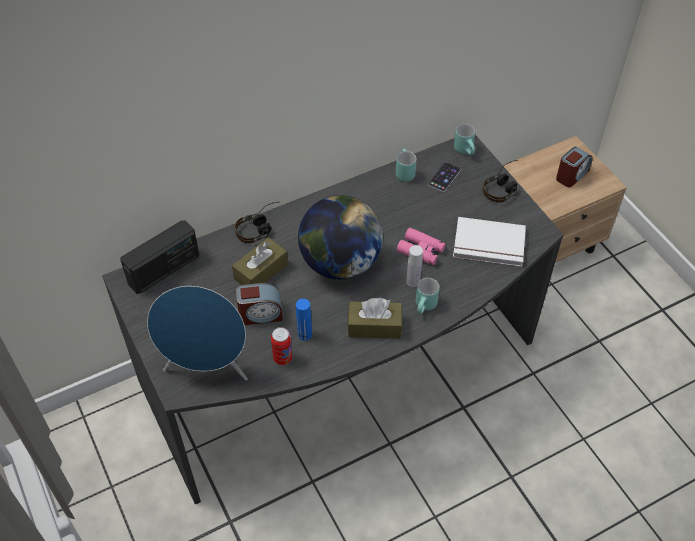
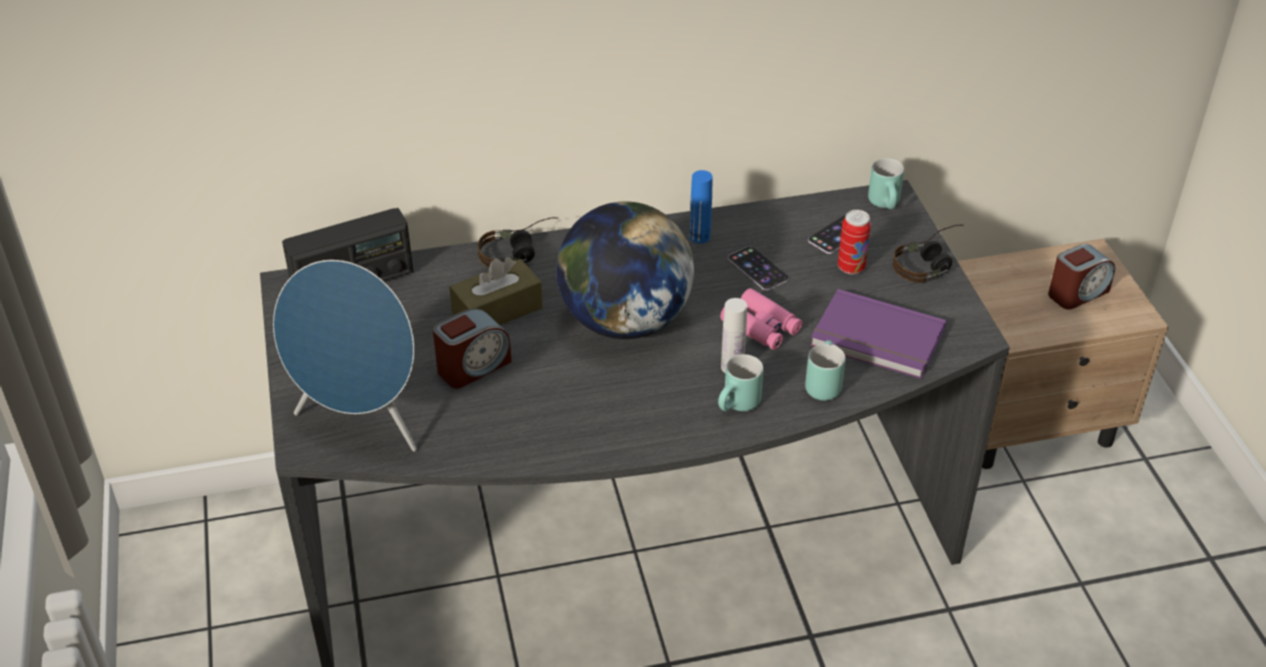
camera: 15 degrees right, 10 degrees down
(260, 314) = (473, 366): alarm clock -> alarm clock turned 45 degrees counterclockwise
(282, 358) = (483, 433): can -> can (851, 267)
(304, 334) = (530, 407): blue bottle -> blue bottle (699, 237)
(374, 326) = (645, 417): brown tissue box -> none
(403, 172) = (773, 217): turquoise mug -> turquoise mug (821, 383)
(406, 210) = (758, 269): none -> phone
(489, 245) = (877, 340): white book -> purple book

